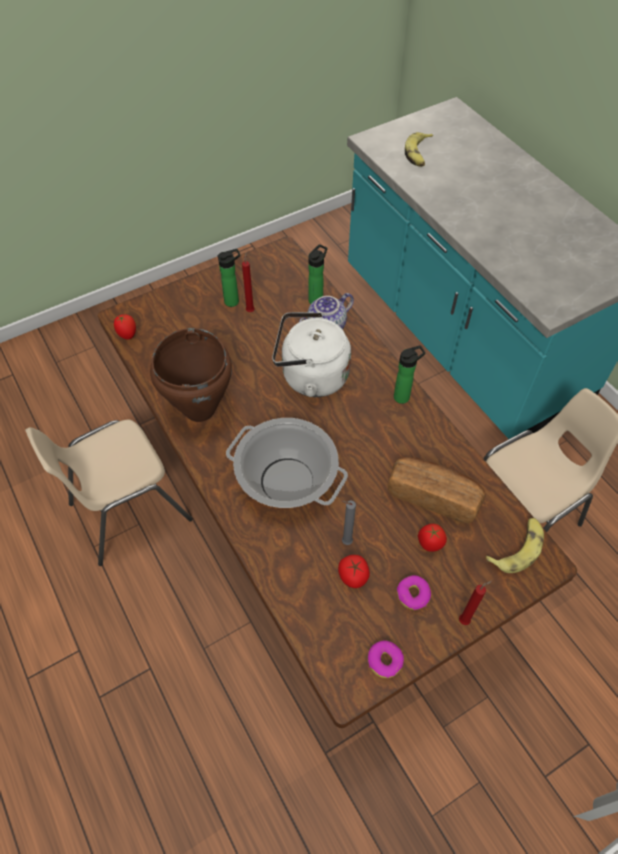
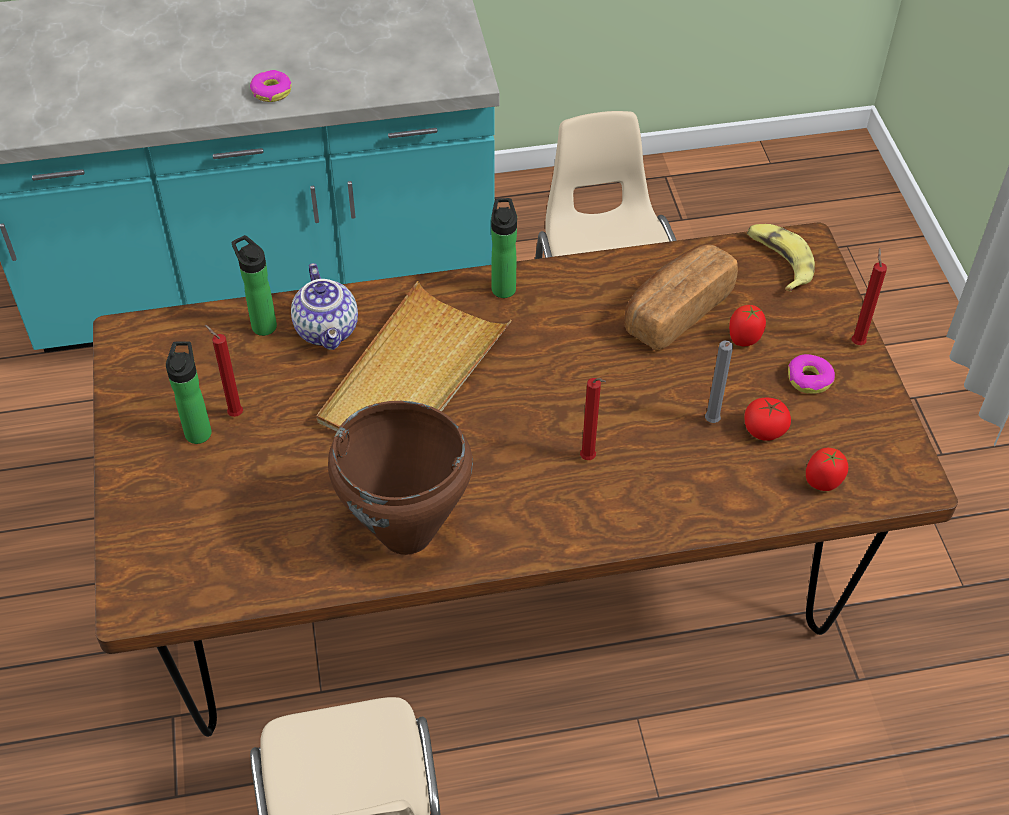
camera: 70 degrees left, 5 degrees down
(127, 335) = (183, 601): tomato -> tomato (823, 482)
(286, 481) = (589, 459): cooking pot -> red candle
(310, 376) = (413, 377): white kettle -> beige tray
(385, 661) = (888, 435): donut -> donut (271, 91)
(418, 154) = (67, 90): banana -> none

